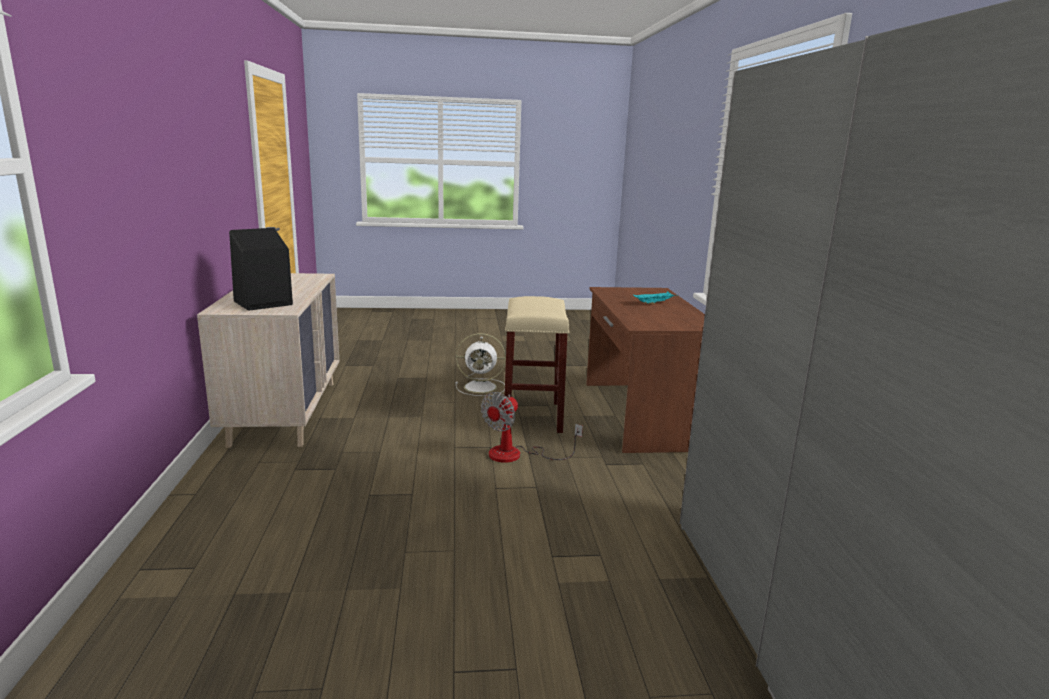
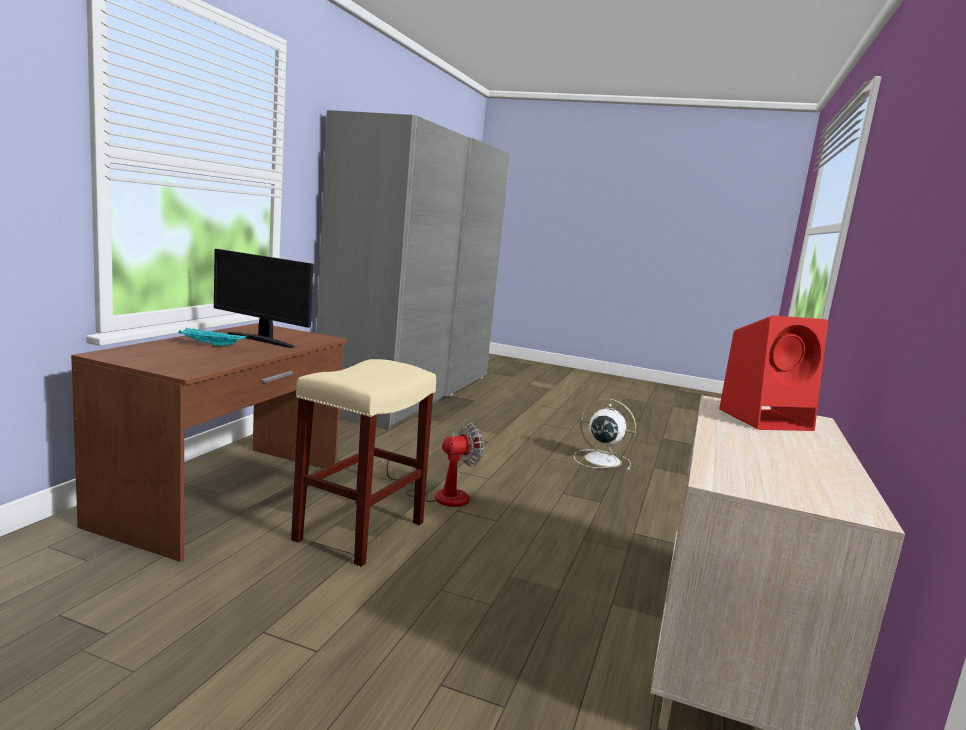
camera: 155 degrees left, 5 degrees down
(261, 303) = (766, 419): black speaker -> red speaker
(482, 387) = (360, 612): white fan -> white fan (600, 459)
(656, 314) = (262, 340): none -> monitor

